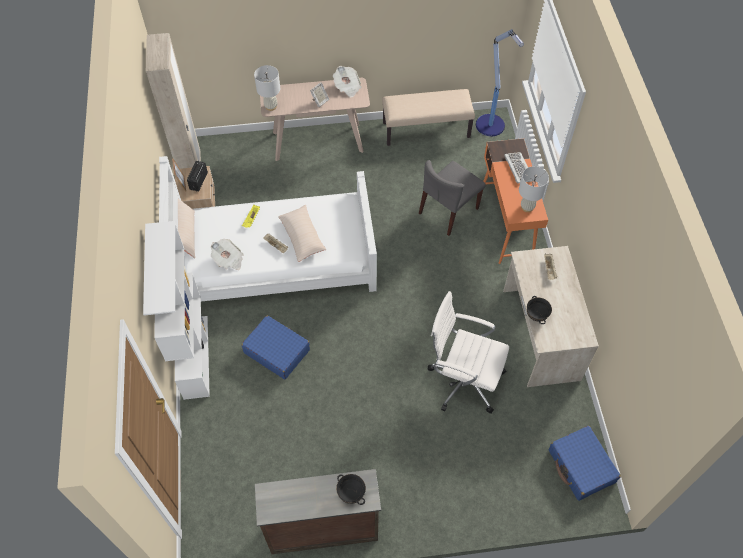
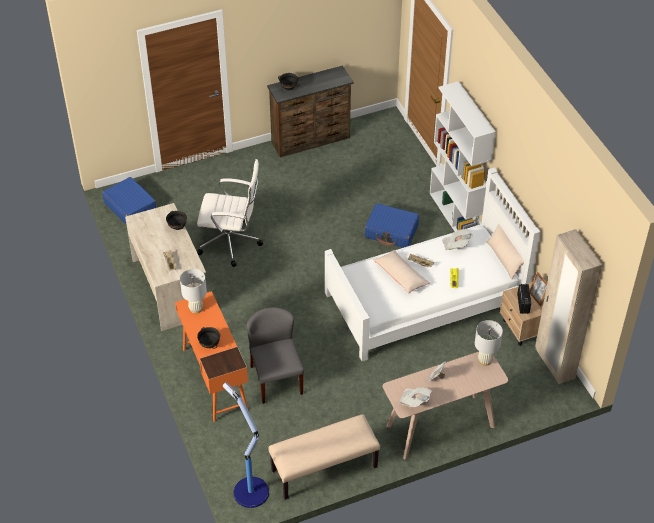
camera: 165 degrees right, 10 degrees down
(448, 211) = (276, 379): grey chair -> grey chair turned 45 degrees counterclockwise
(518, 169) = (210, 344): keyboard -> black bowl

